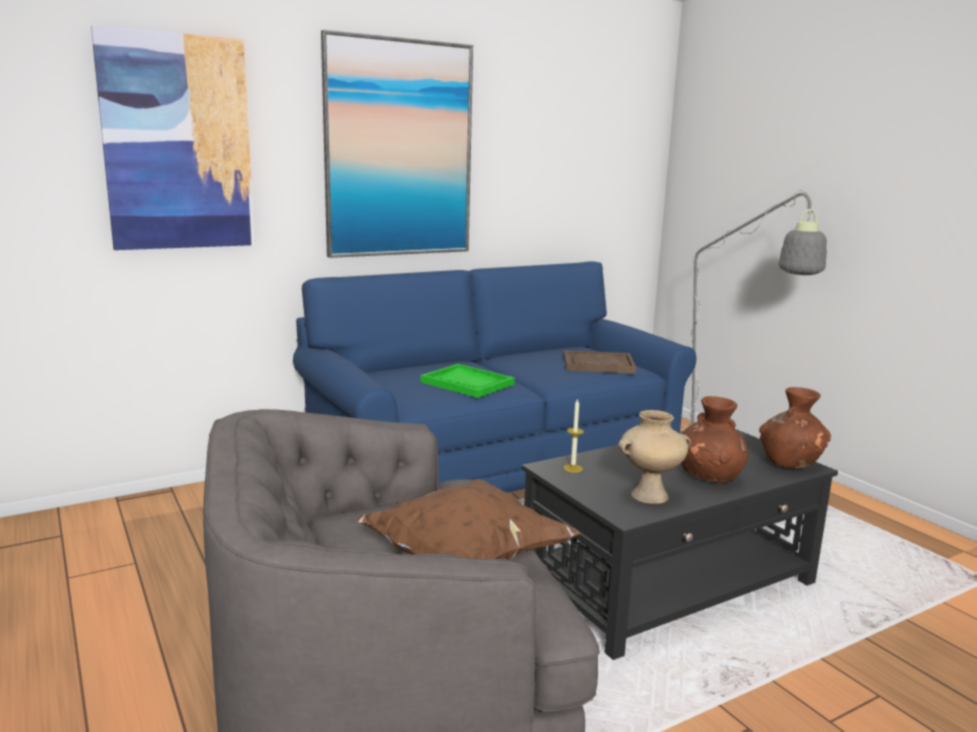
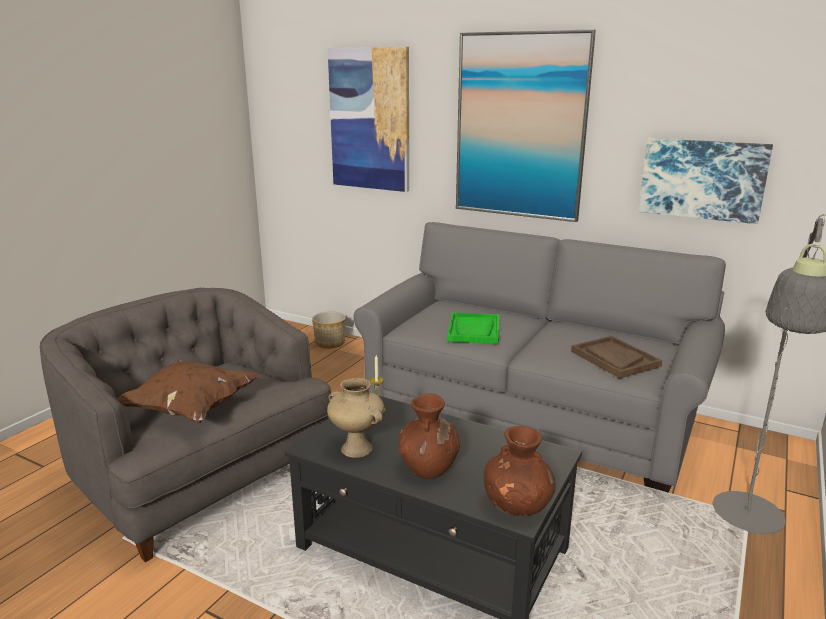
camera: 60 degrees right, 5 degrees up
(152, 509) = (330, 343): none -> planter
(495, 465) = (530, 413): blue sofa -> grey sofa
(563, 194) = (702, 179): none -> picture

